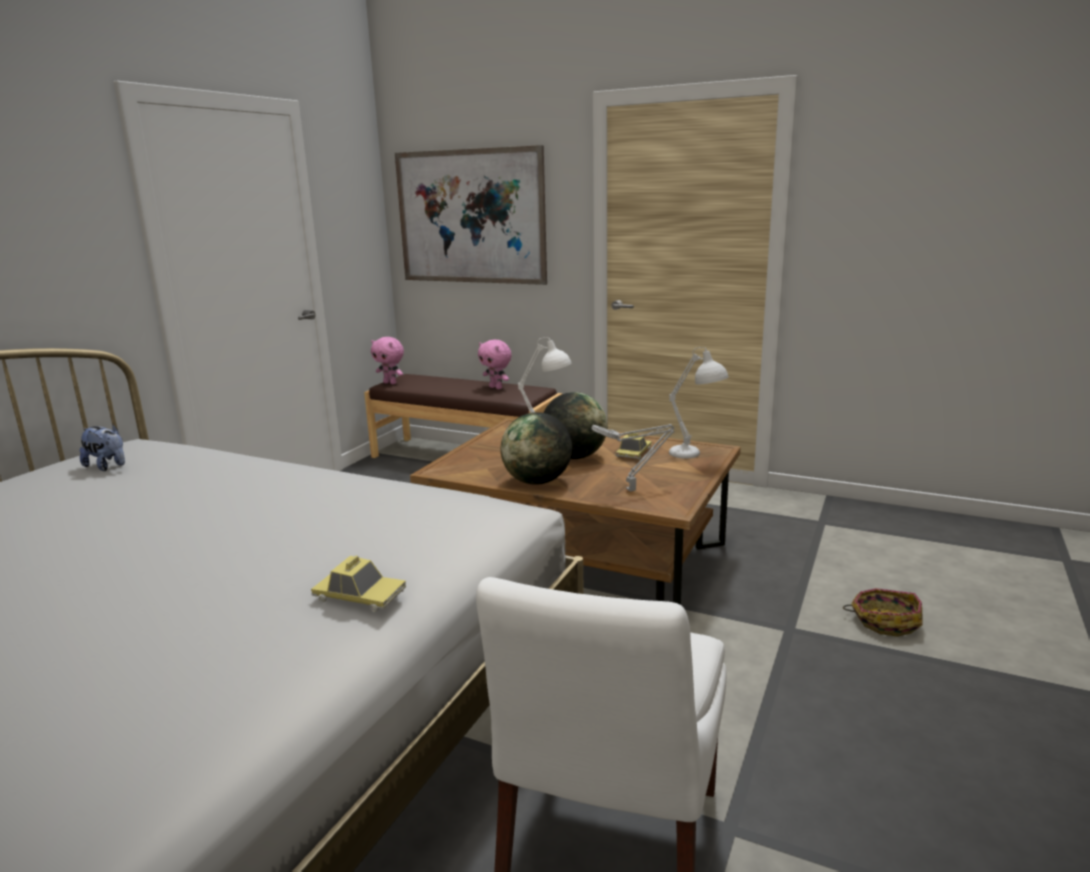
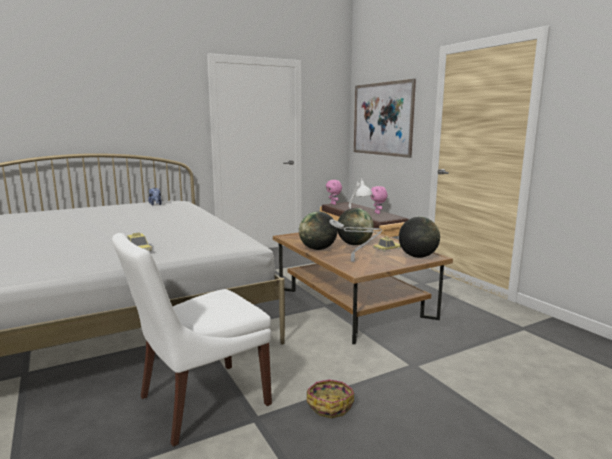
camera: 35 degrees right, 5 degrees down
(695, 456) = (417, 256): white table lamp -> globe
(884, 621) = (480, 383): basket -> basket (330, 405)

